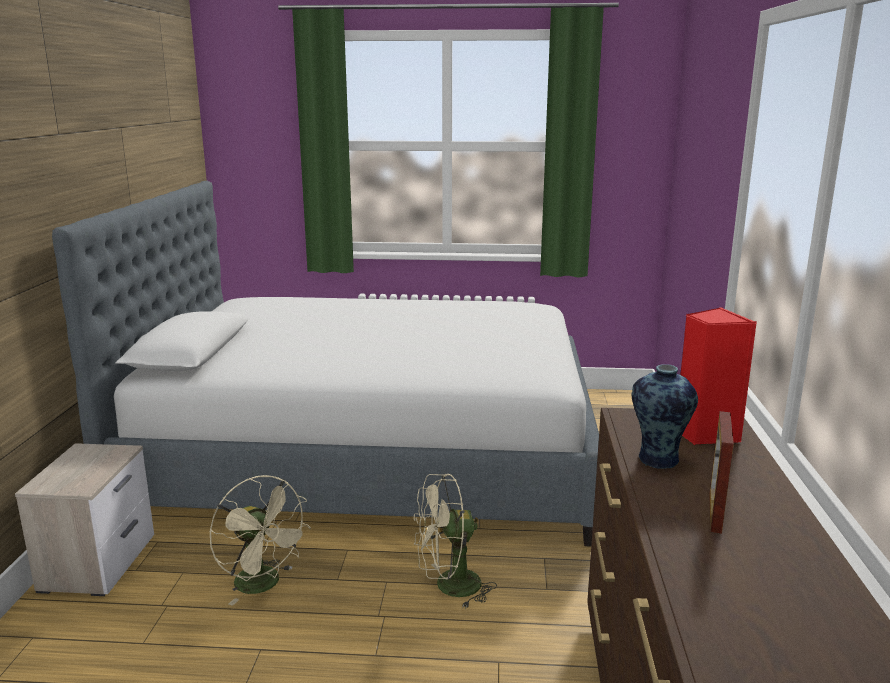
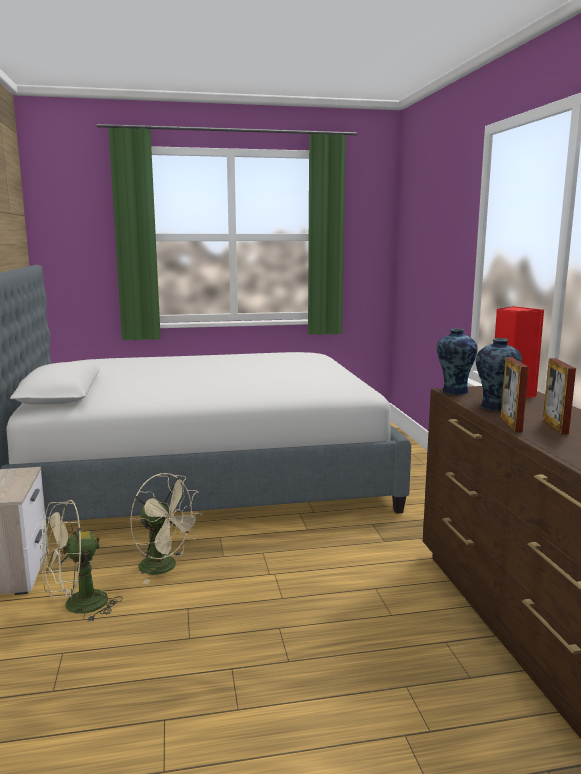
camera: 15 degrees left, 5 degrees down
(449, 587) = (313, 549): beige fan -> beige fan (77, 606)
(626, 419) = (453, 391): none -> vase
(652, 499) = (511, 424): none -> picture frame

